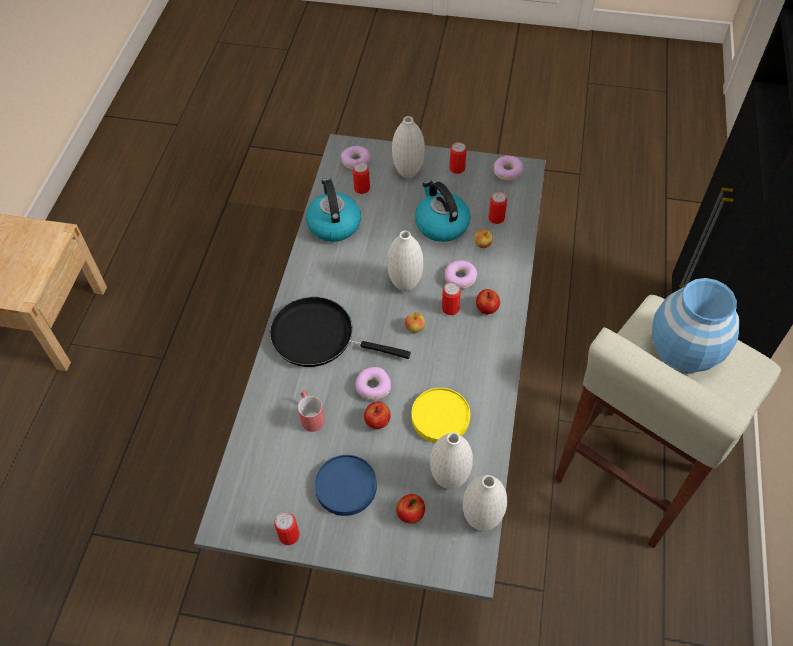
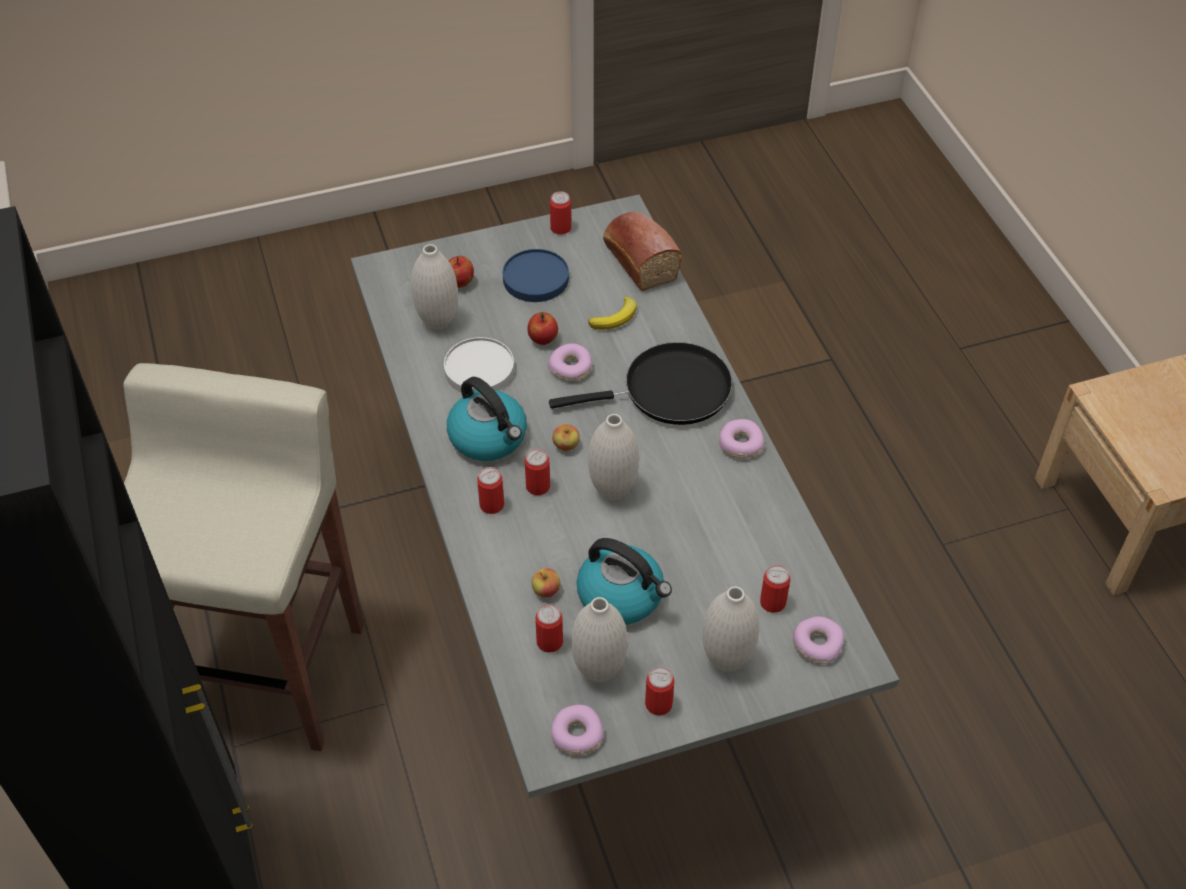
camera: 150 degrees right, 5 degrees down
(252, 465) = (638, 259): none -> bread
(310, 416) = (615, 318): red mug -> banana
(333, 224) = (766, 531): kettle -> kettle (489, 437)
(440, 417) = (479, 369): yellow plate -> white plate
(460, 278) = (548, 530): donut -> donut (740, 444)
(481, 520) = (389, 304): white vase -> white vase (599, 671)
(487, 309) = (491, 505): apple -> can
(683, 352) = (216, 522): blue vase -> none

